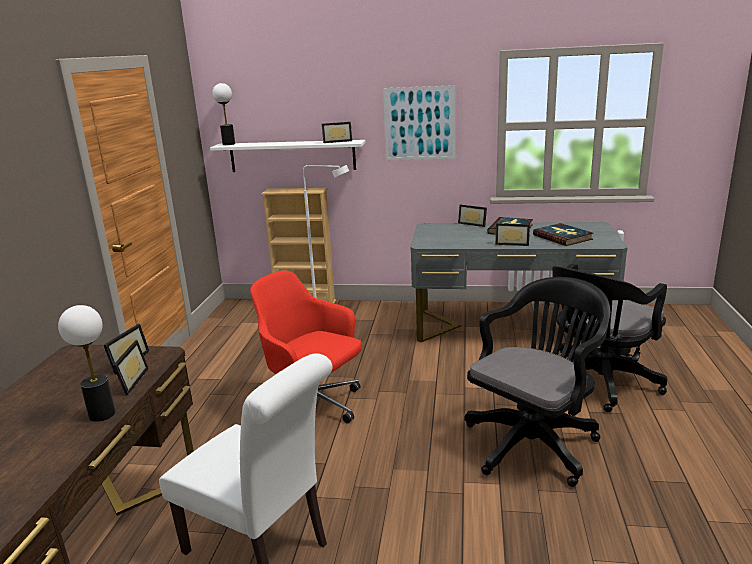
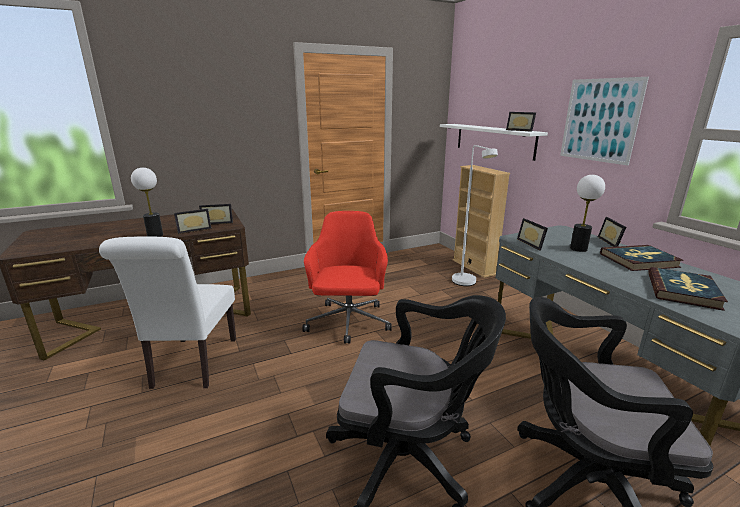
camera: 55 degrees right, 0 degrees up
(229, 144) = (456, 124): table lamp -> table lamp (578, 249)
(512, 243) = (598, 270): picture frame -> picture frame (533, 244)

